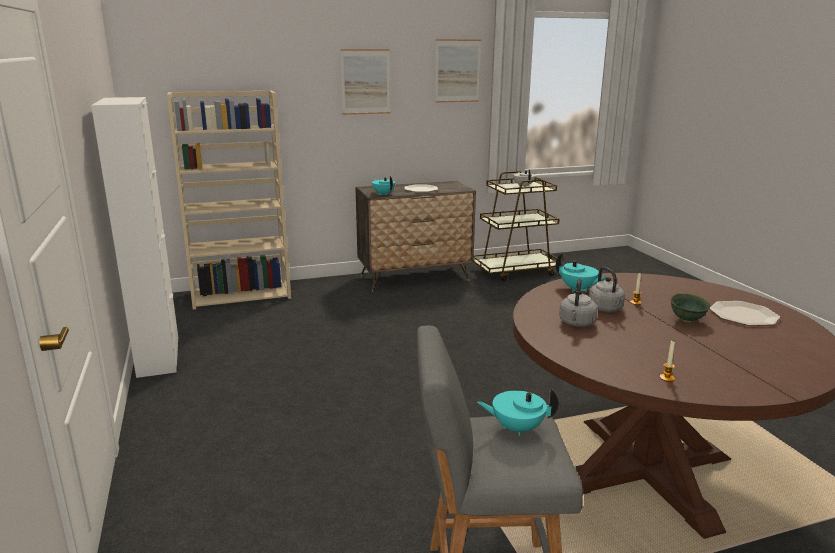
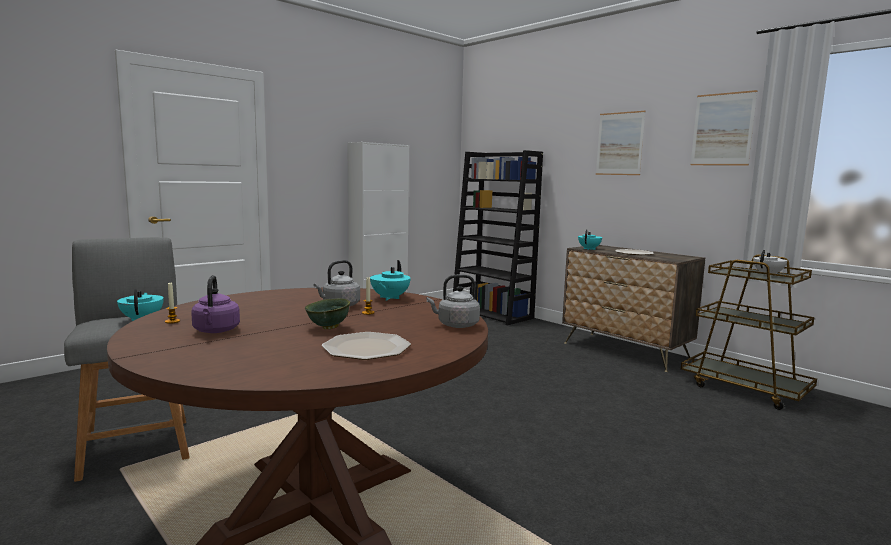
camera: 65 degrees right, 10 degrees down
(242, 294) = (492, 314): beige bookcase -> black bookcase
(576, 323) = (294, 300): grey kettle -> grey kettle (455, 325)
(702, 360) = (216, 331): none -> purple kettle

